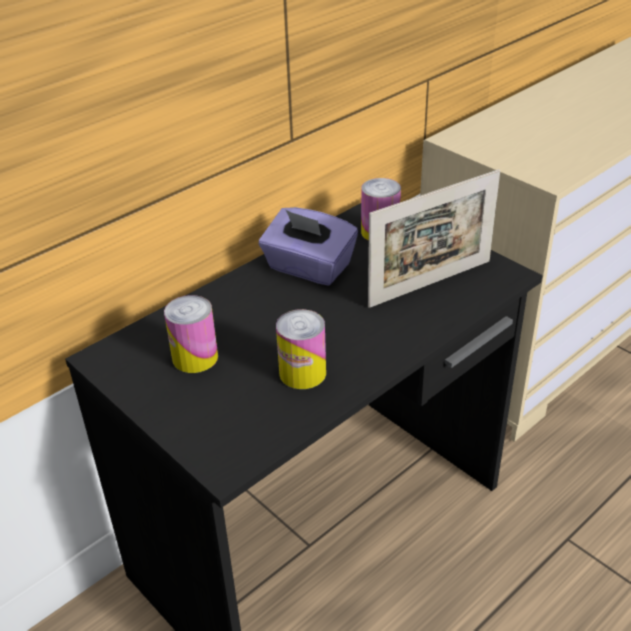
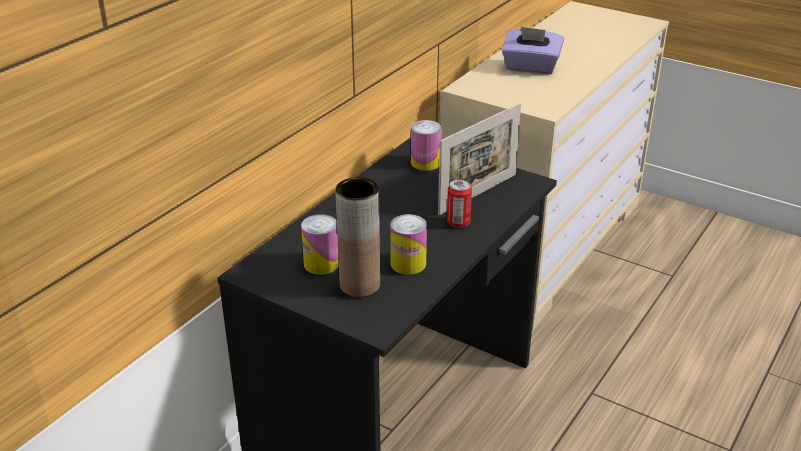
camera: 15 degrees left, 5 degrees down
(229, 396) = (360, 285): none -> brown vase
(308, 268) = (381, 193): purple tissue box -> purple tissue box (530, 68)
(389, 321) = (458, 223): none -> can

